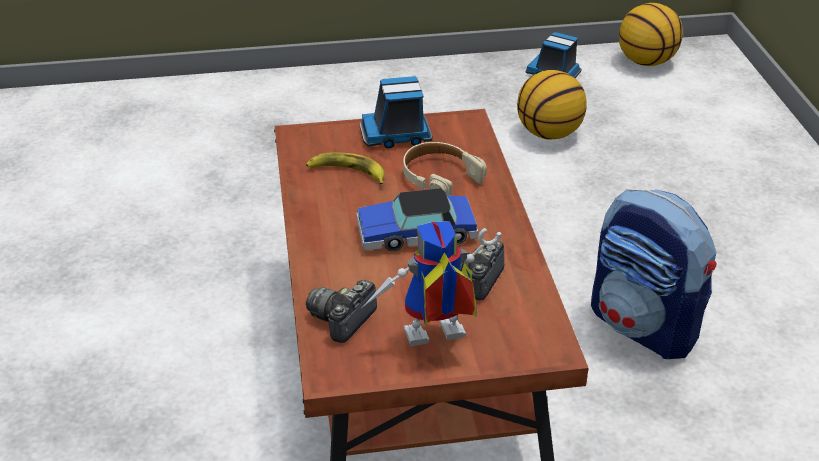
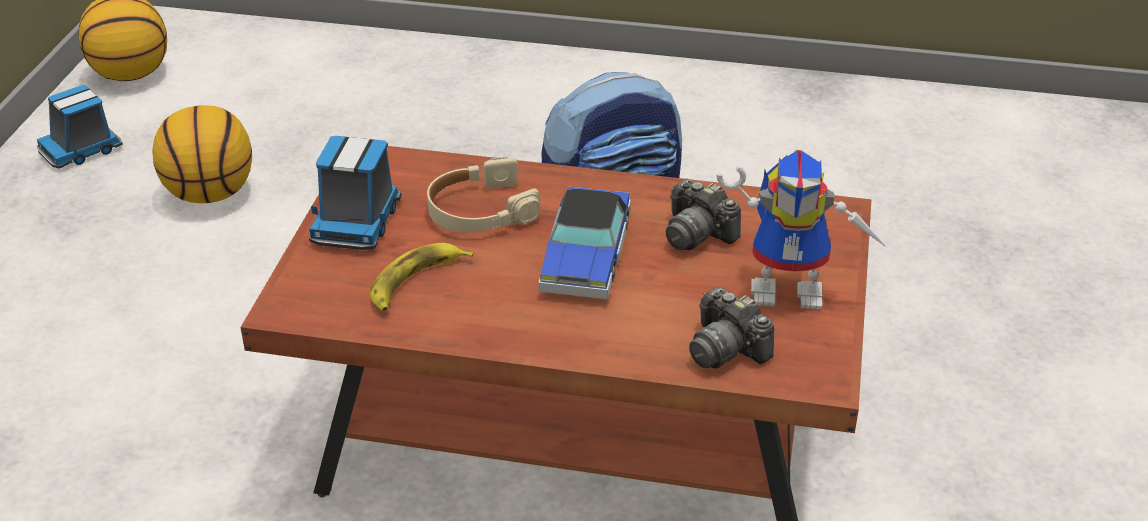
camera: 70 degrees left, 0 degrees up
(431, 341) = (792, 289): toy robot -> toy robot turned 90 degrees counterclockwise

